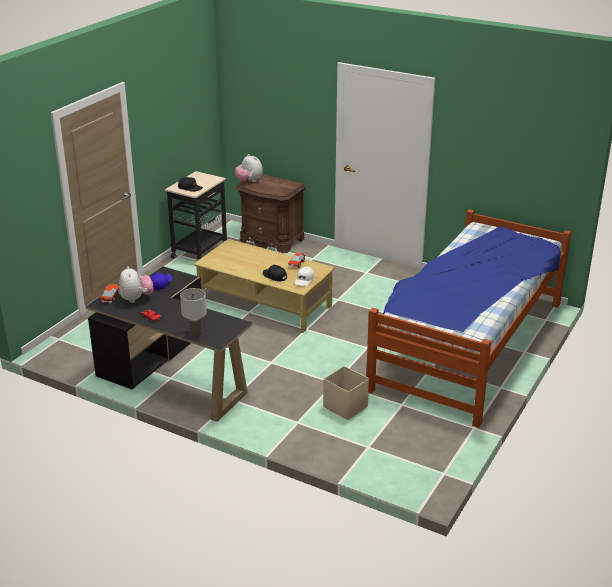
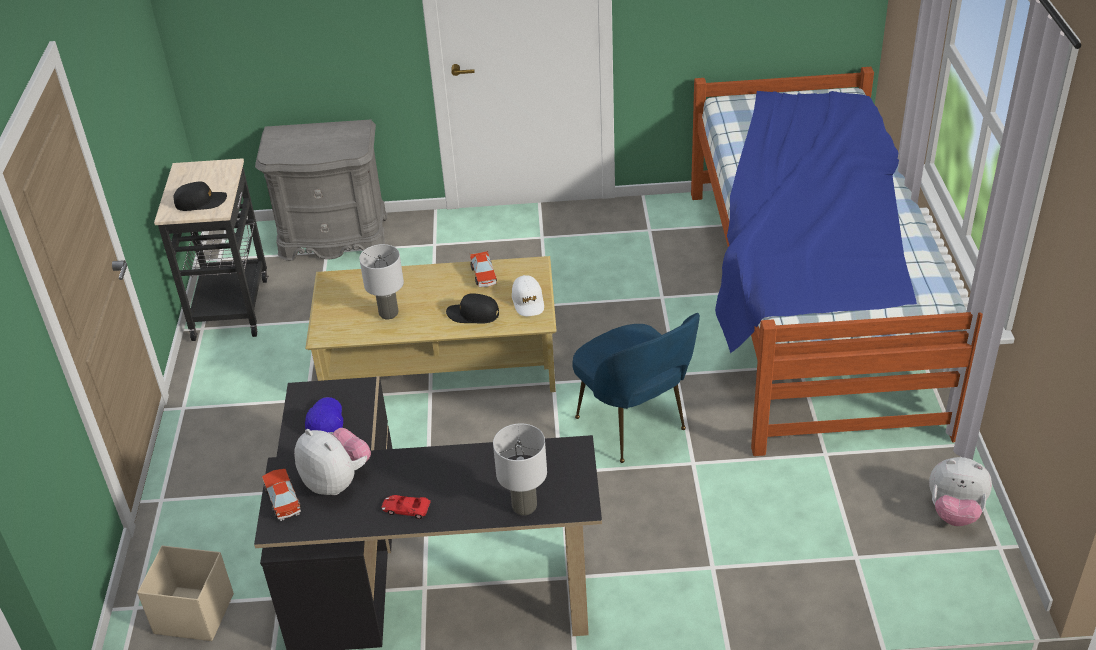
camera: 30 degrees left, 10 degrees up
(239, 264) = (388, 315): none -> white table lamp
(249, 181) = (273, 147): plush toy -> plush toy (954, 512)
(270, 241) = (334, 238): brown nightstand -> grey nightstand
(322, 360) = (635, 429): none -> blue chair
(345, 406) = (751, 499): beige storage box -> beige storage box (193, 613)

